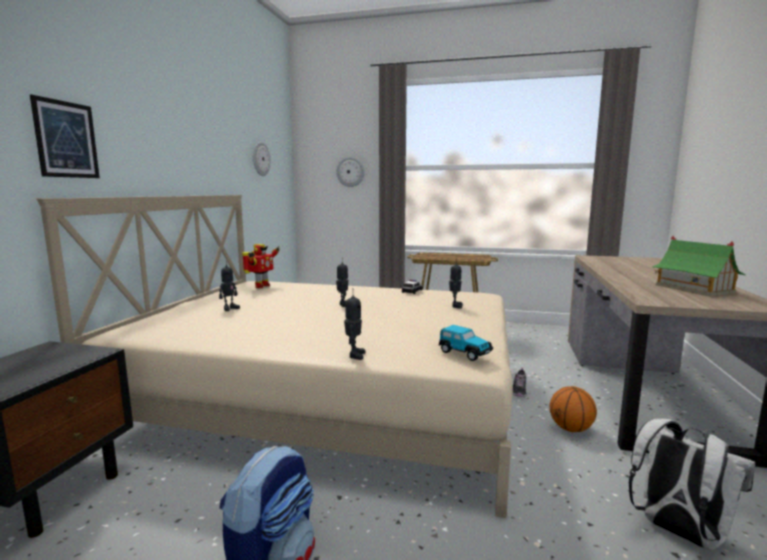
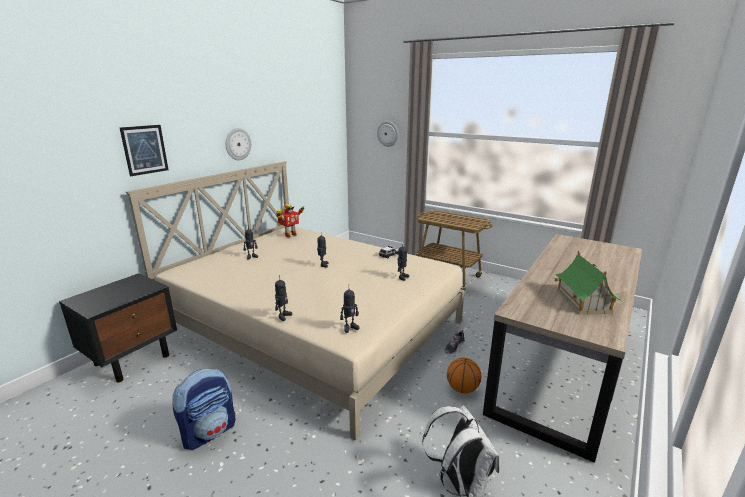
camera: 20 degrees right, 10 degrees up
(260, 159) = (309, 127): wall clock -> wall clock (238, 144)
(463, 352) = (350, 328): toy car -> toy robot

